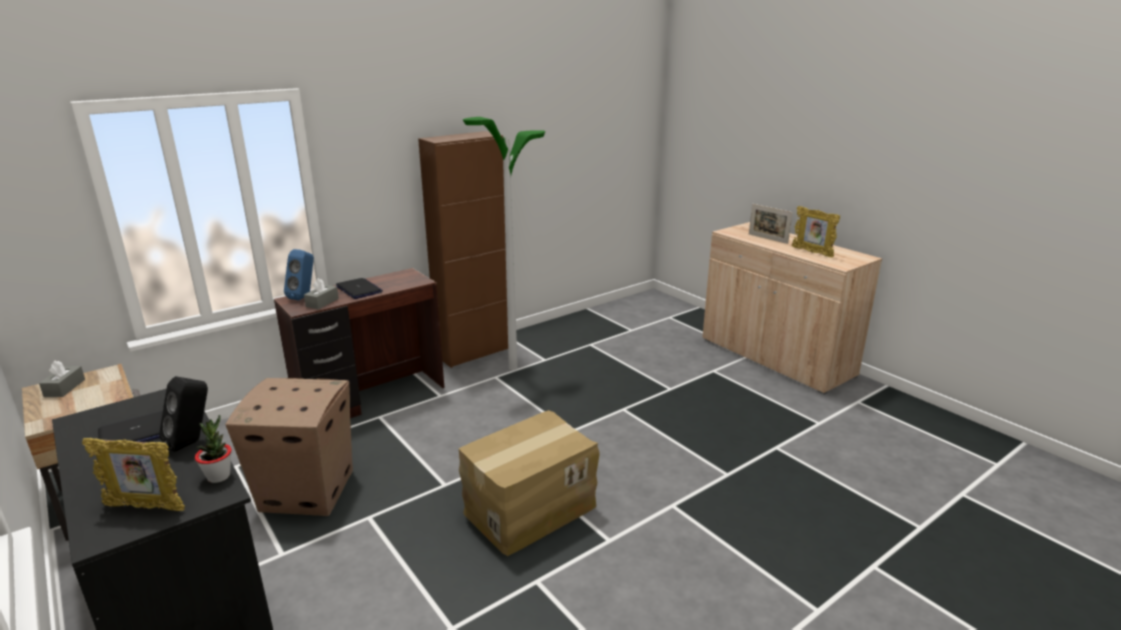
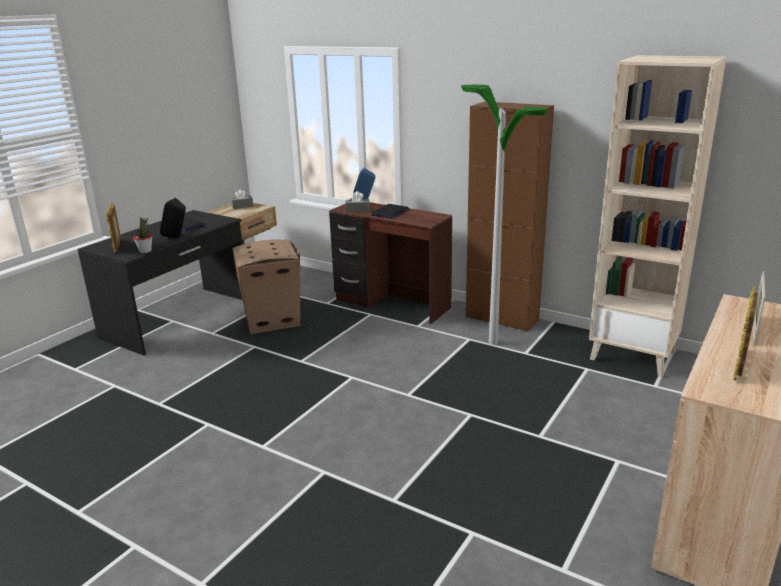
camera: 70 degrees right, 0 degrees up
(529, 509) = (287, 401): cardboard box -> none
(585, 323) = (633, 355): none -> beige bookcase

